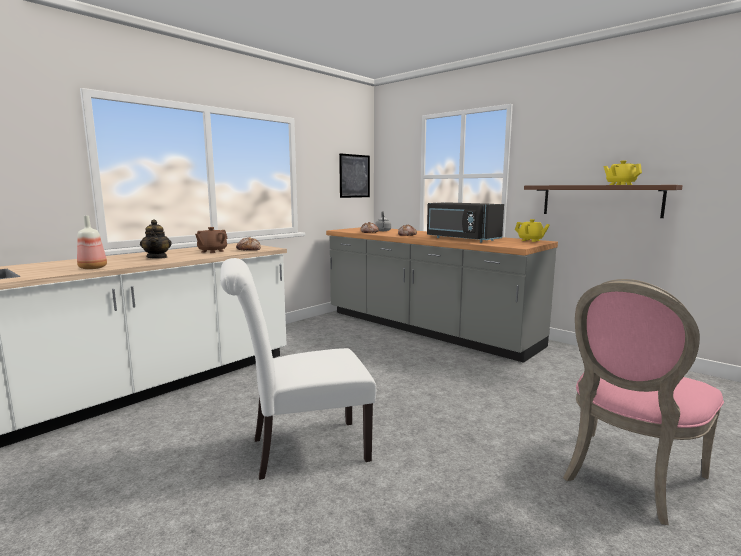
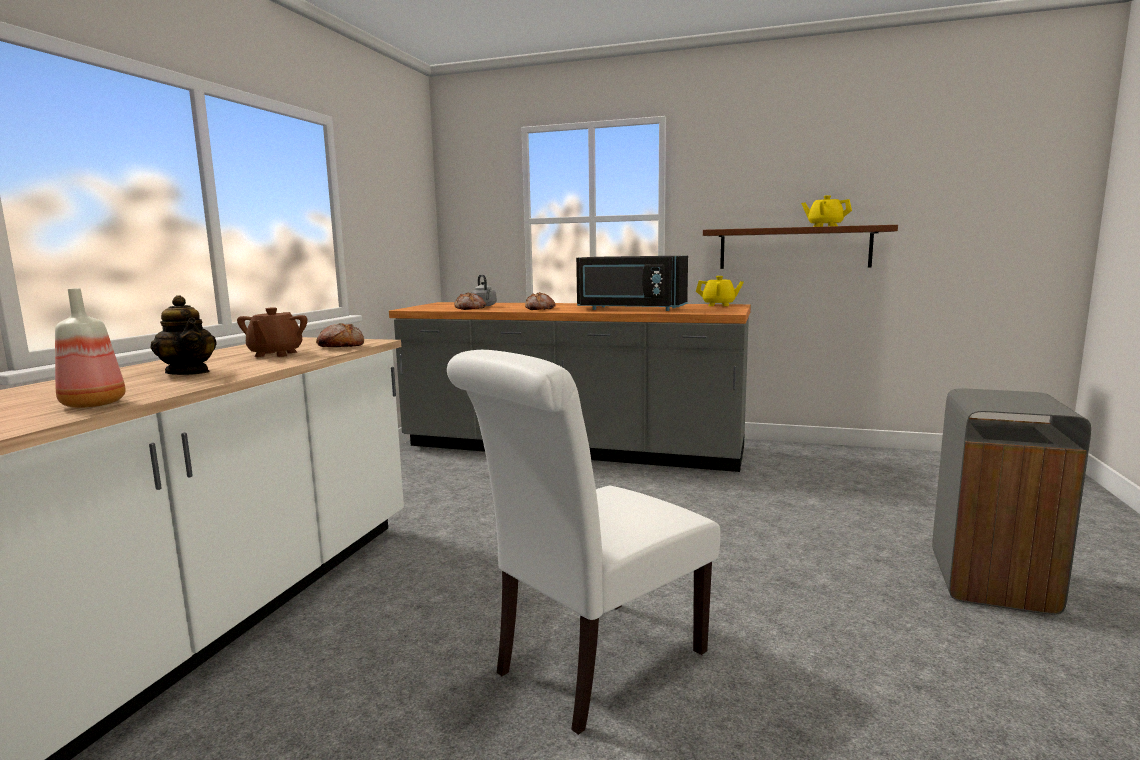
camera: 25 degrees left, 0 degrees up
(354, 176) = (415, 220): picture -> none
(627, 477) = (990, 582): pink chair -> grey trash can

